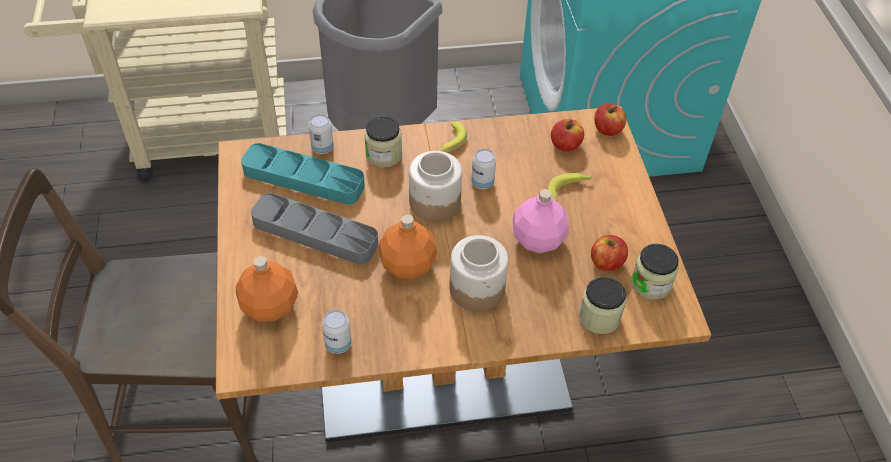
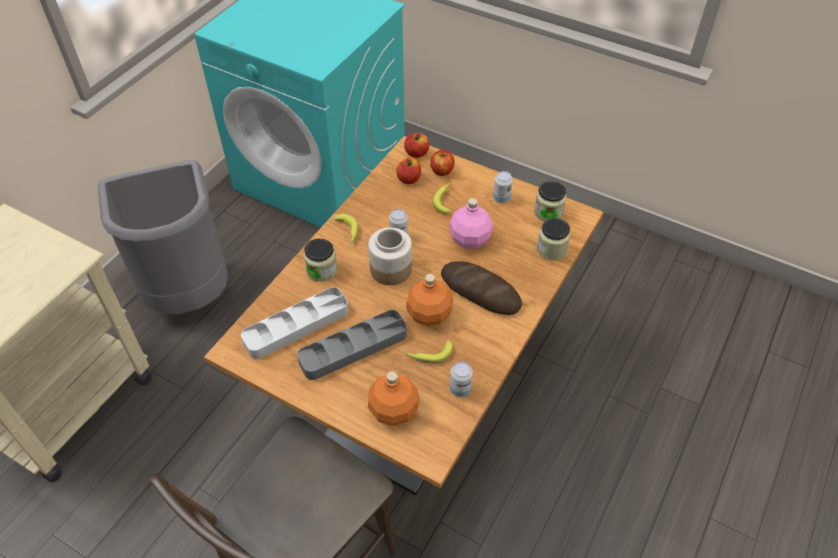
camera: 50 degrees left, 0 degrees up
(303, 179) = (296, 326): turquoise tray -> grey tray
(322, 148) = (279, 299): can -> can (501, 198)
(358, 294) = (429, 355): none -> banana
(477, 288) = (480, 291): jar -> bread
(606, 262) = (515, 220): apple -> apple (442, 171)

